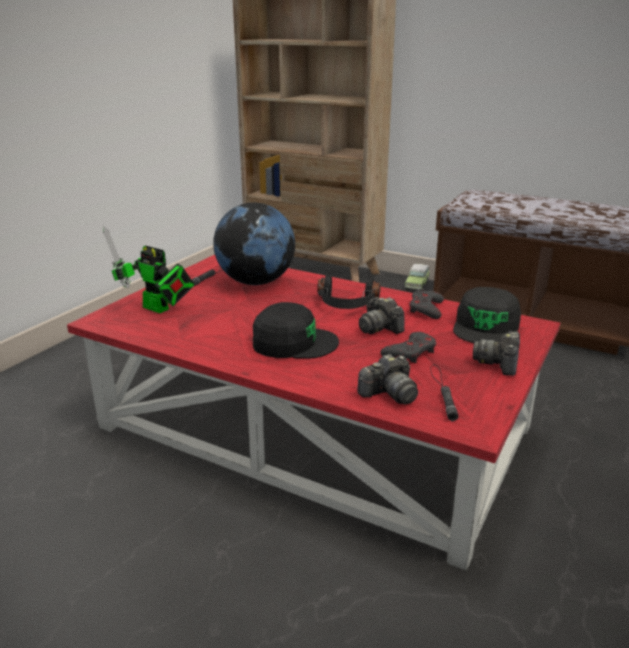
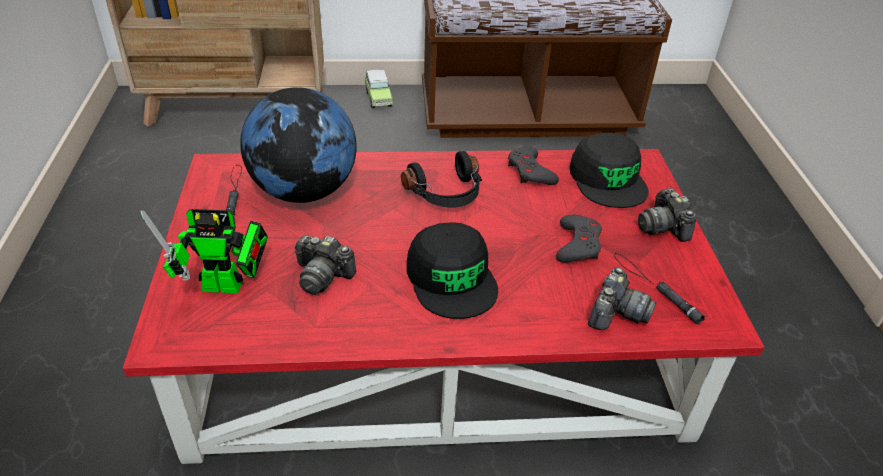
camera: 35 degrees left, 15 degrees up
(293, 343) = (452, 278): black cap -> black cap turned 105 degrees clockwise
(379, 328) = (514, 219): camera -> camera (322, 276)

